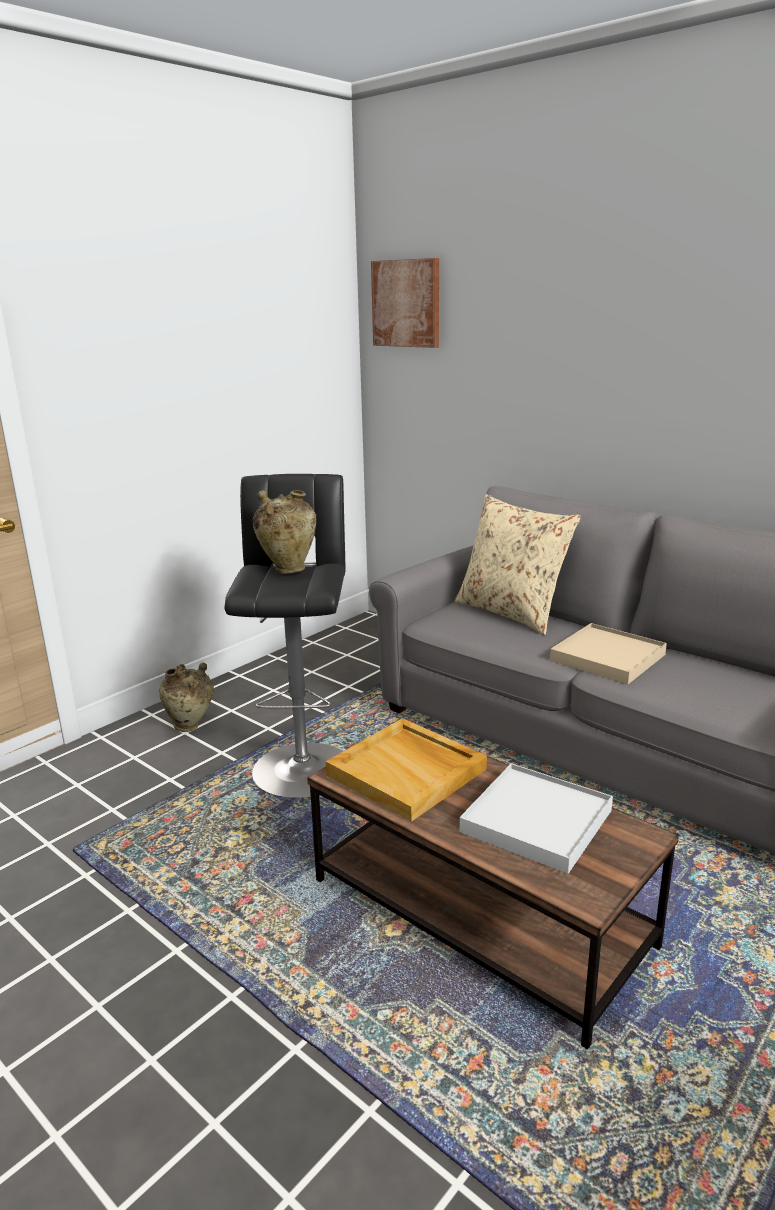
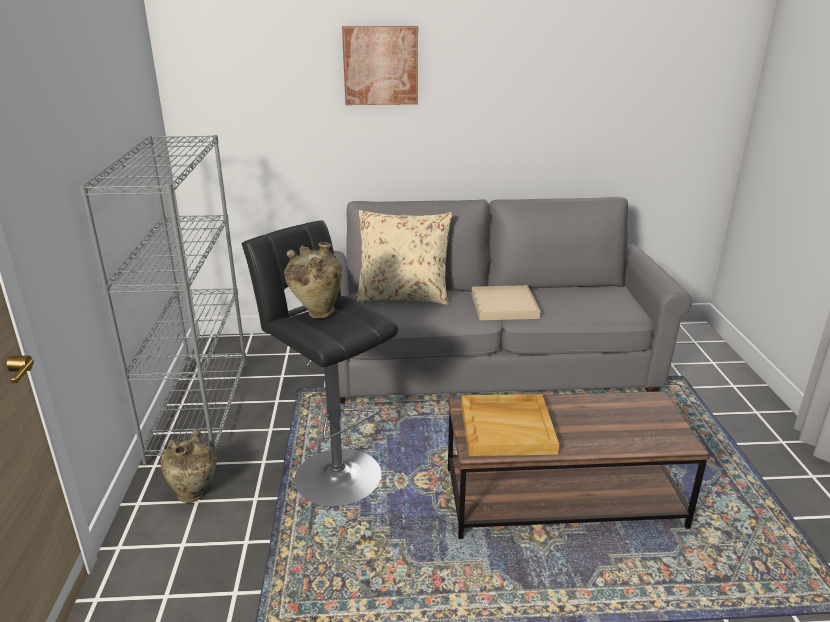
camera: 45 degrees left, 5 degrees up
(284, 667) = (200, 408): none -> grey bookcase
(406, 303) = (217, 50): picture -> picture (380, 65)
(537, 821) = (608, 418): white tray -> none

